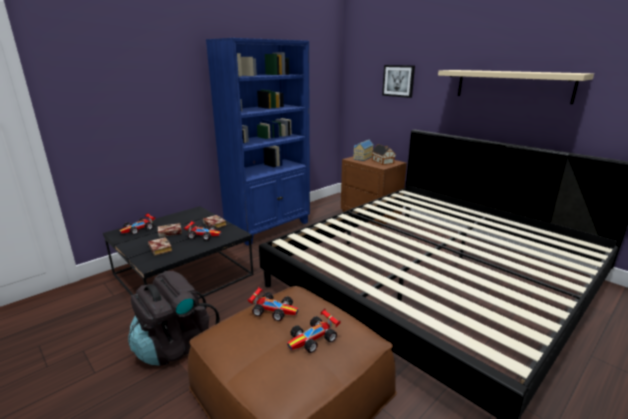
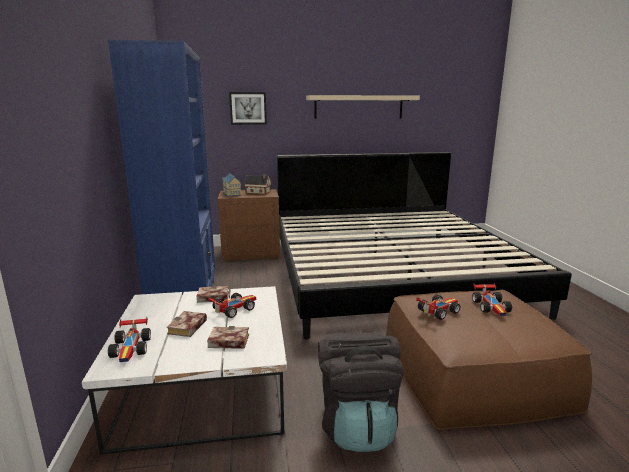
camera: 55 degrees left, 5 degrees down
(184, 274) = (206, 384): black coffee table -> white coffee table

